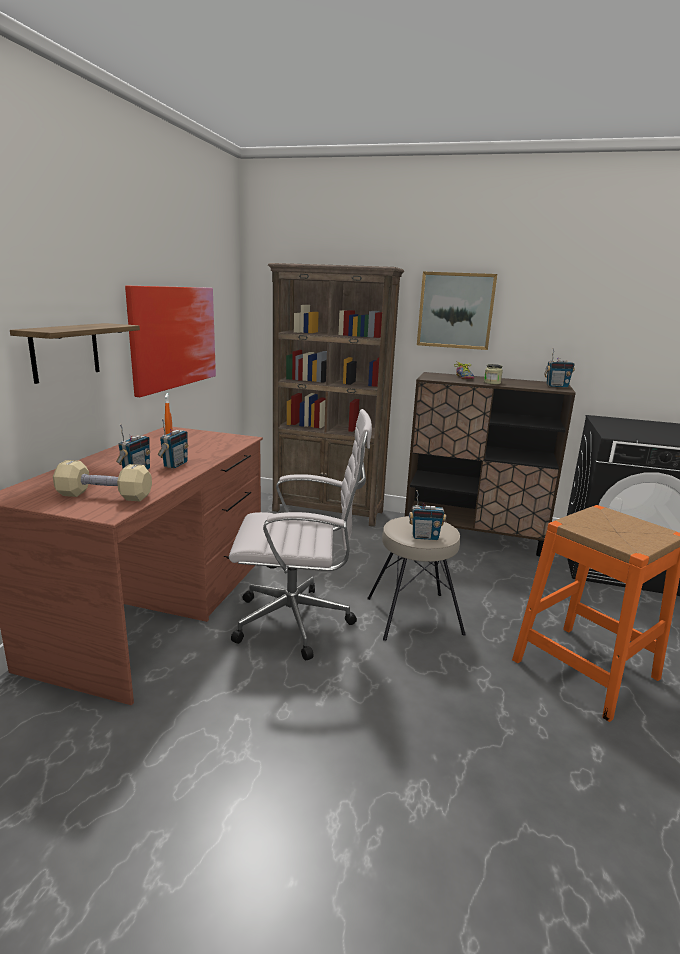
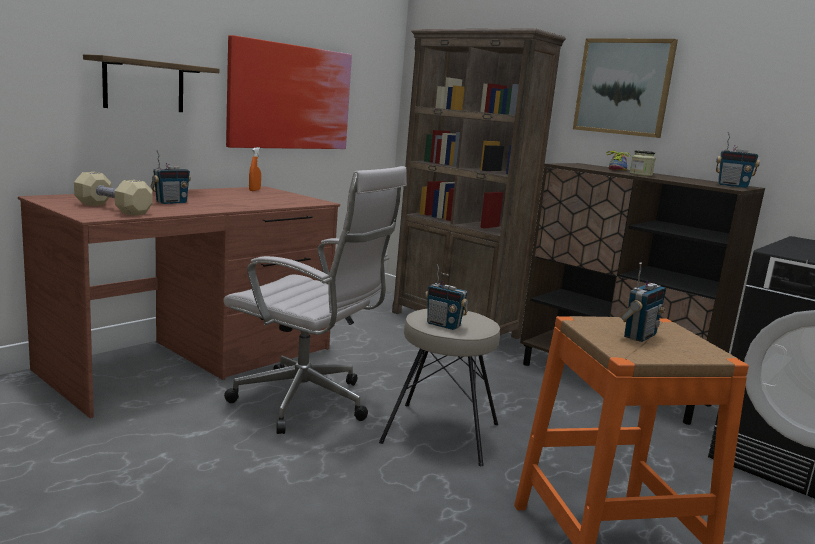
camera: 25 degrees right, 5 degrees down
(175, 464) = (214, 204): radio -> radio (639, 336)

